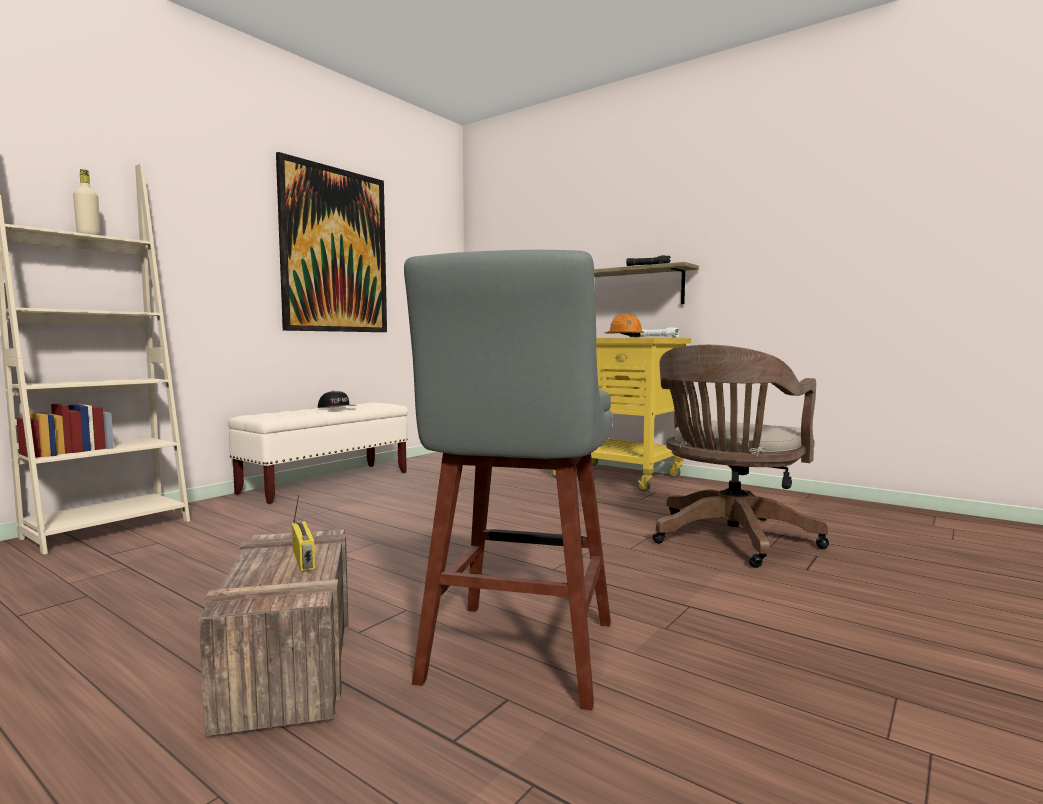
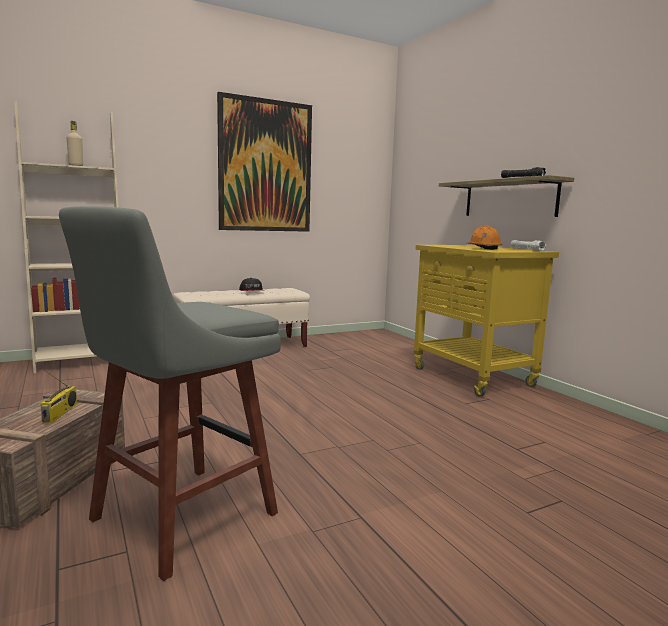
camera: 25 degrees right, 5 degrees up
(729, 540) = (491, 463): brown office chair -> none

